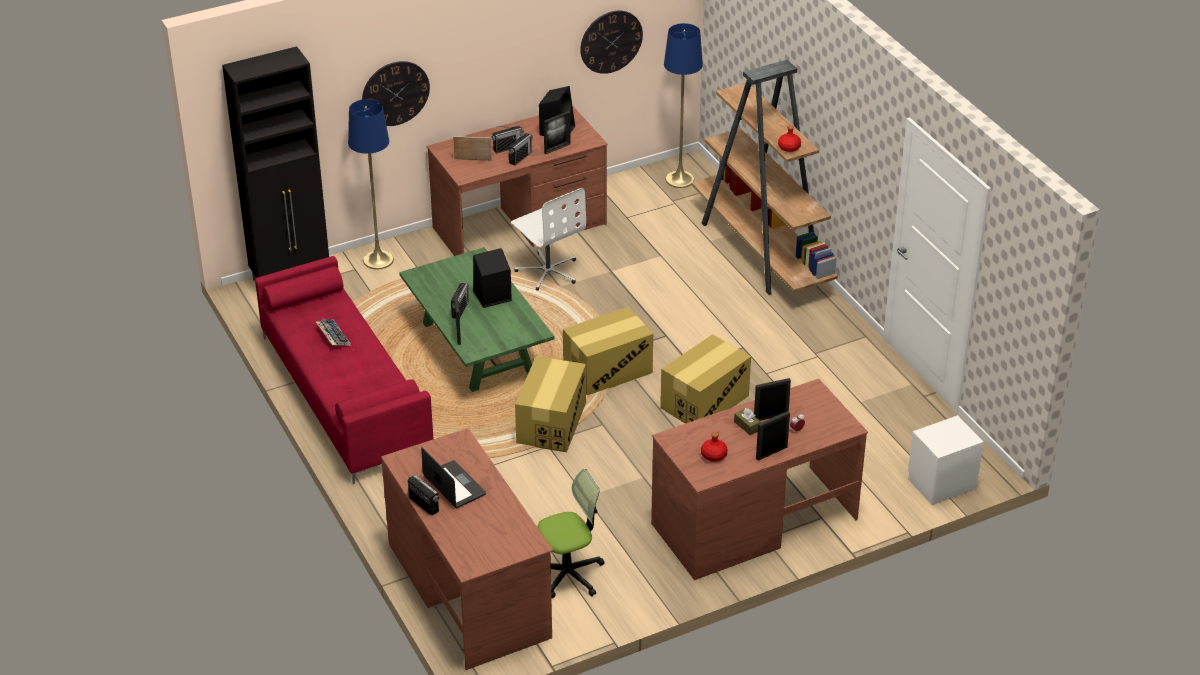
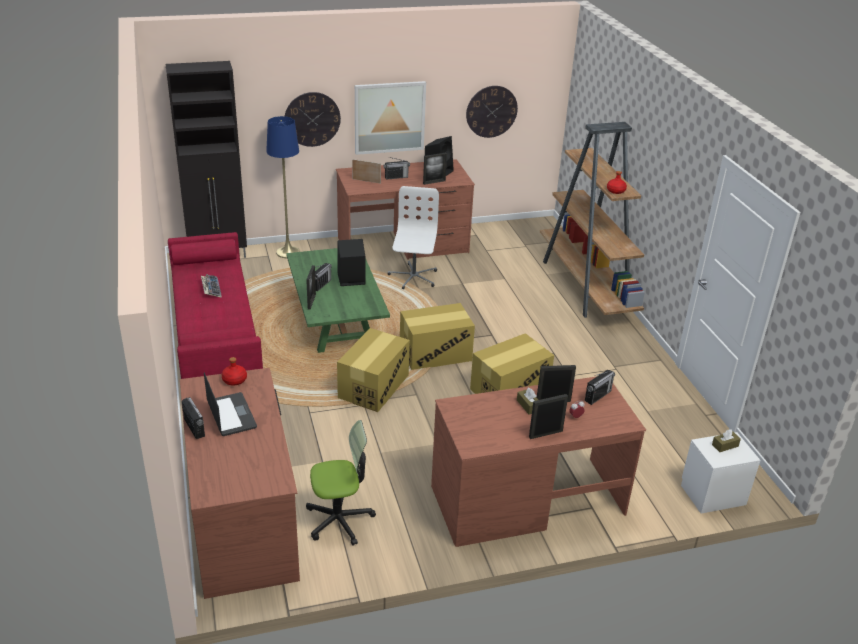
camera: 10 degrees right, 5 degrees down
(488, 73) = (389, 117): none -> picture
(520, 157) = (403, 184): radio -> radio (597, 396)
(548, 271) = (413, 277): white office chair -> white office chair turned 150 degrees counterclockwise
(680, 179) = (534, 232): blue floor lamp -> none
(714, 455) = (488, 427): red bottle -> red bottle (235, 380)
(947, 432) = (725, 445): none -> brown tissue box

